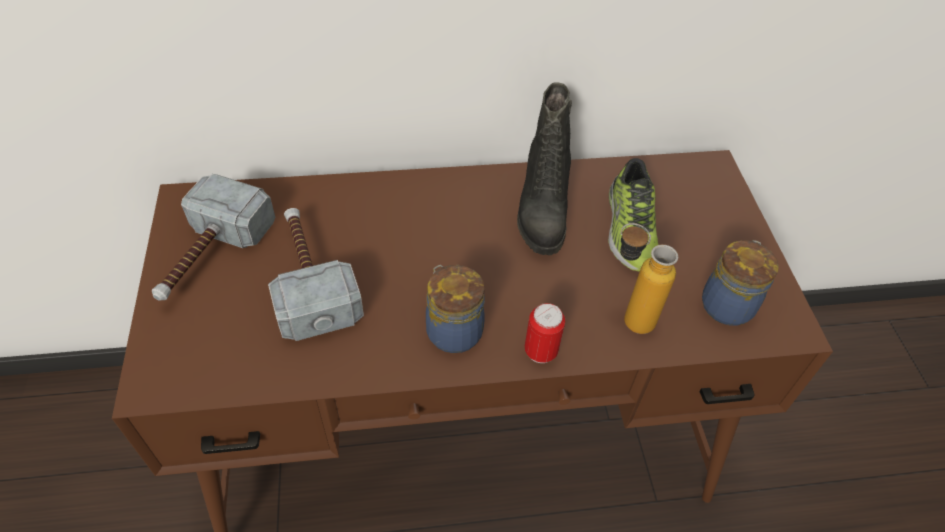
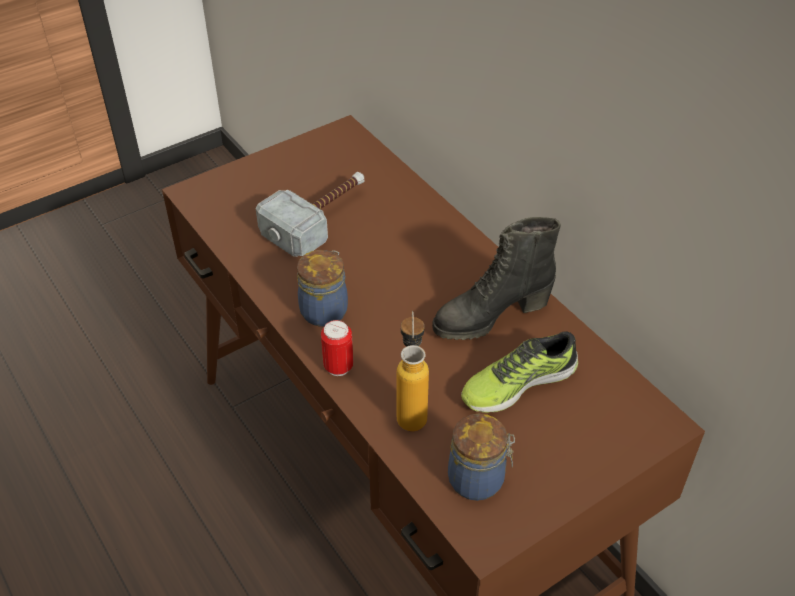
camera: 65 degrees right, 5 degrees down
(209, 256) = (305, 165): hammer -> none

